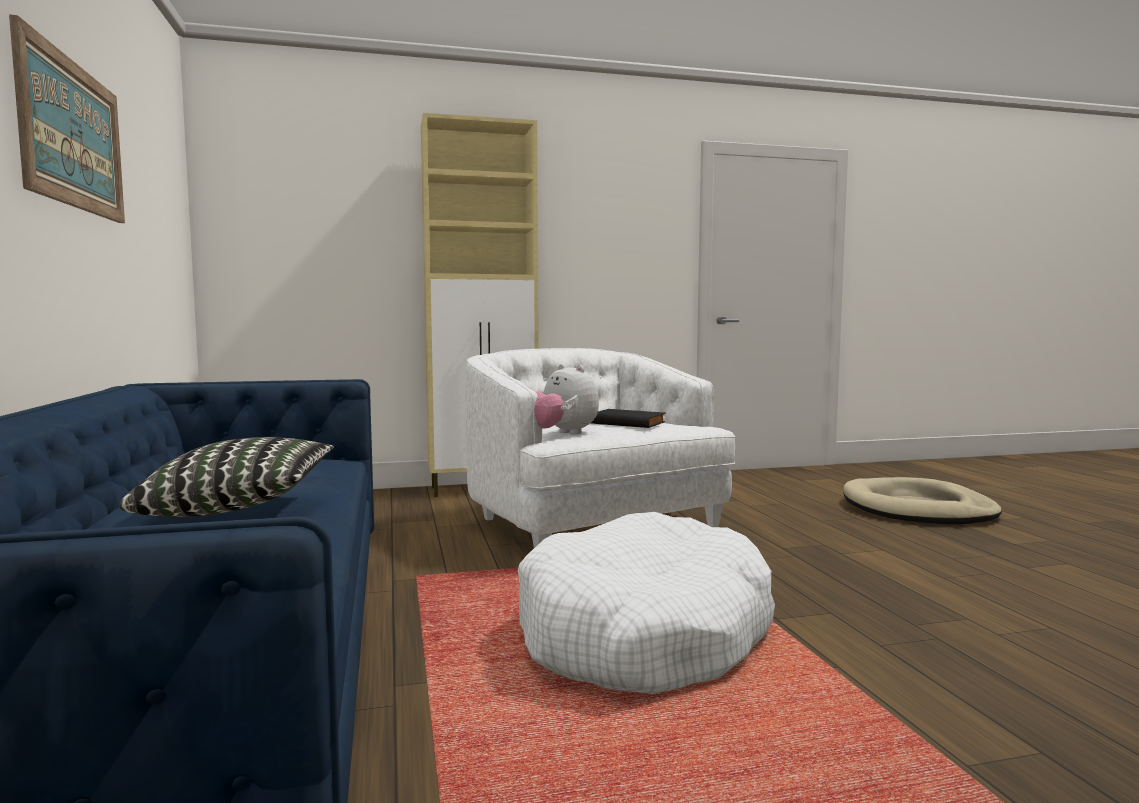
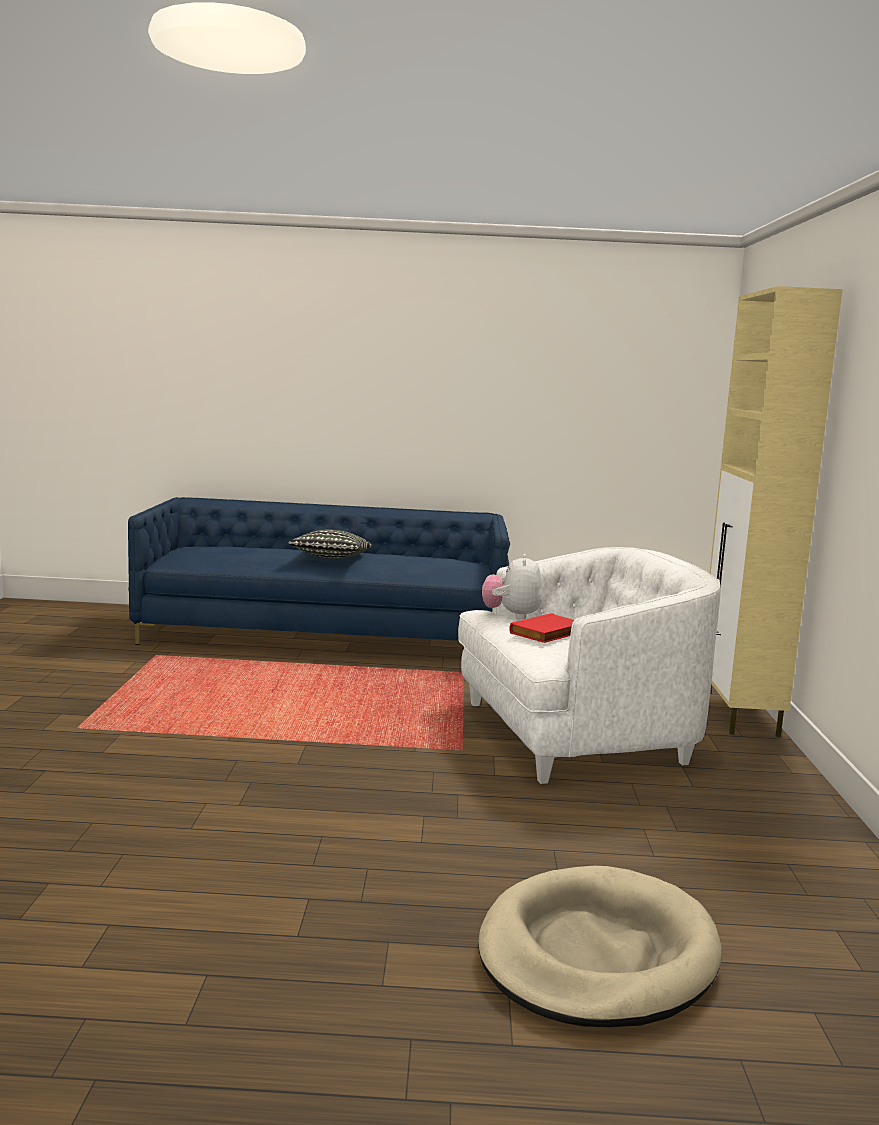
camera: 105 degrees right, 5 degrees up
(73, 135) = (486, 378): picture -> none
(563, 434) = (511, 616): plush toy -> plush toy turned 60 degrees counterclockwise
(628, 422) = (548, 633): black book -> red book
(644, 634) = (320, 708): white dog bed -> none

